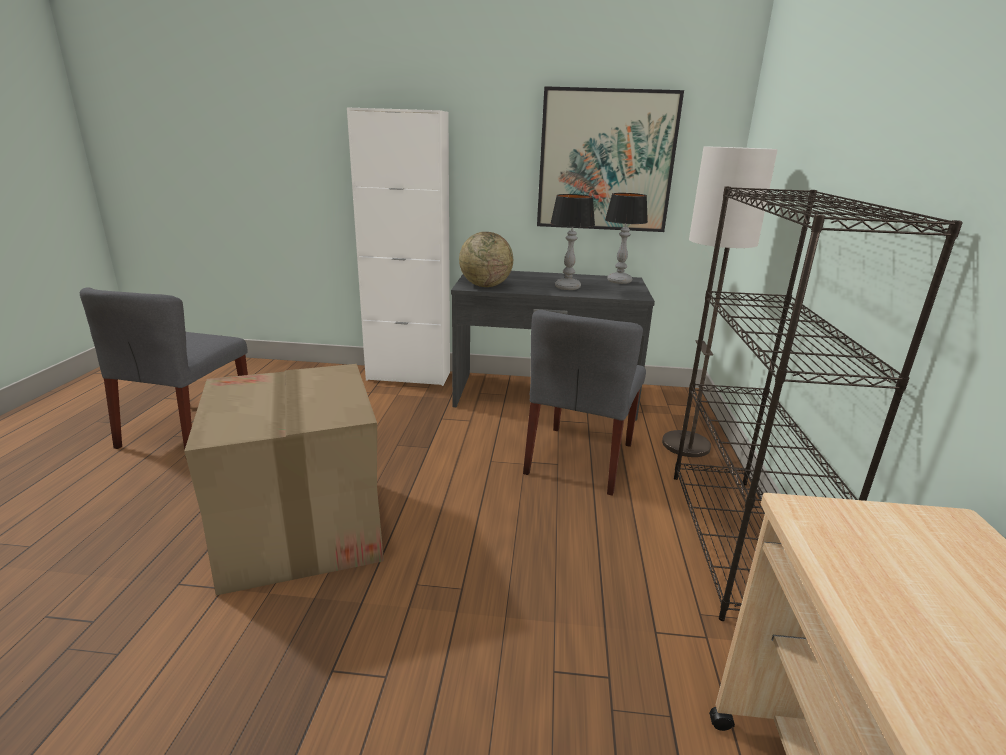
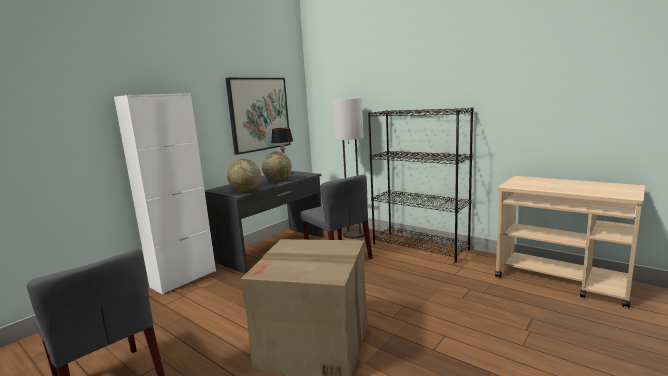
camera: 55 degrees left, 10 degrees down
(568, 287) = (278, 180): table lamp -> globe

